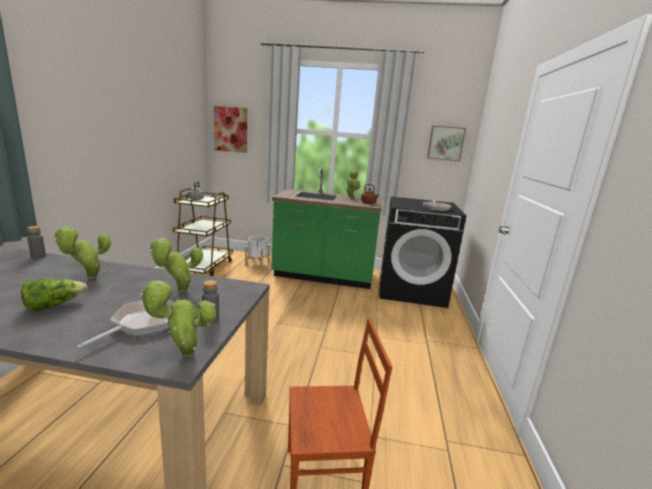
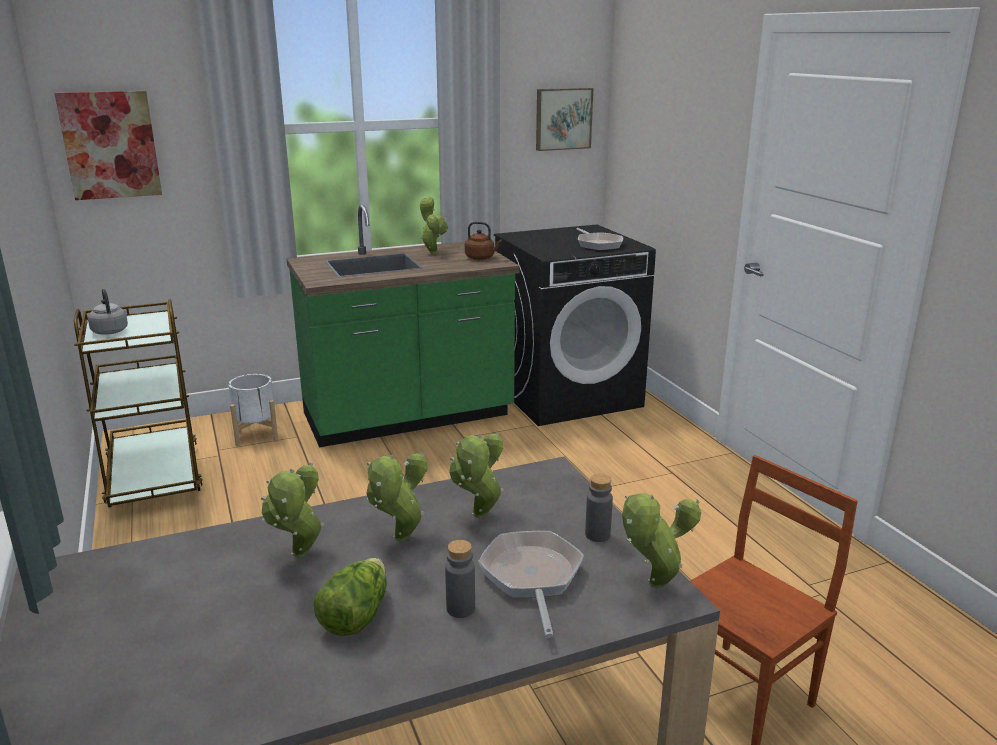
camera: 30 degrees left, 5 degrees up
(38, 256) = (102, 561): grey bottle -> grey bottle (460, 608)
(131, 287) = (399, 540): none -> potted plant

